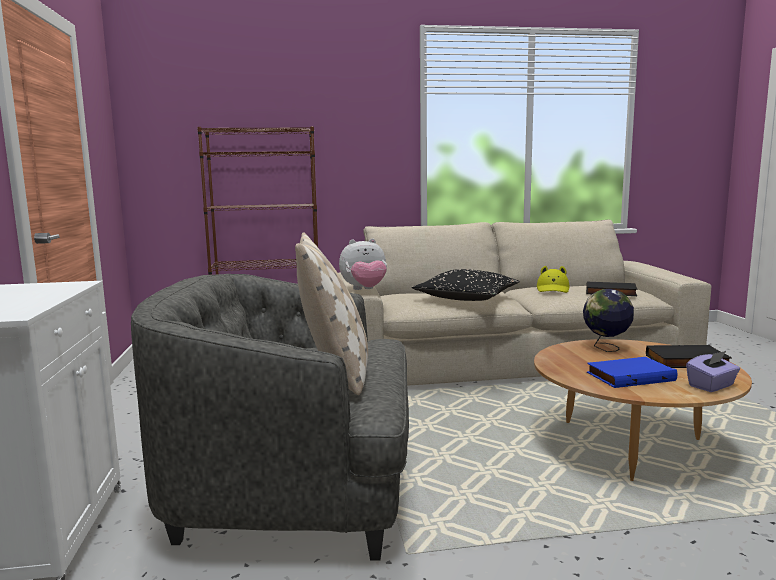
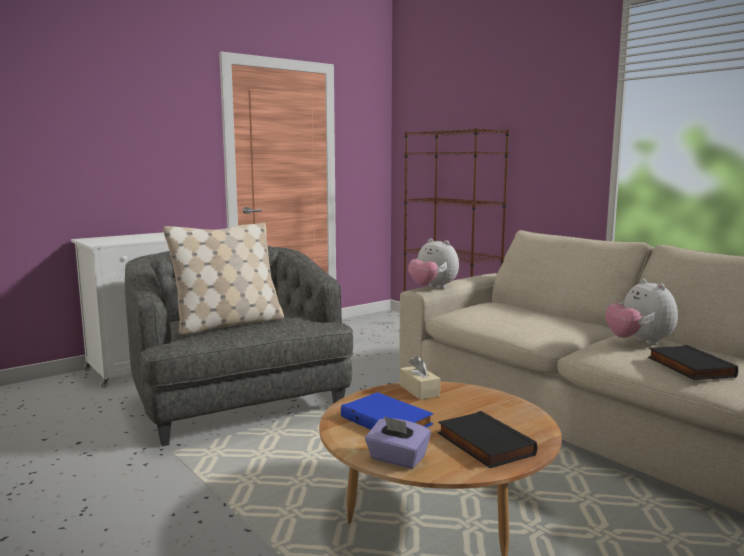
camera: 60 degrees right, 0 degrees up
(466, 298) = (519, 322): black pillow -> none
(553, 289) = (639, 342): yellow hat -> plush toy
(564, 357) = (419, 390): none -> beige tissue box
(606, 348) = (480, 404): globe -> none

